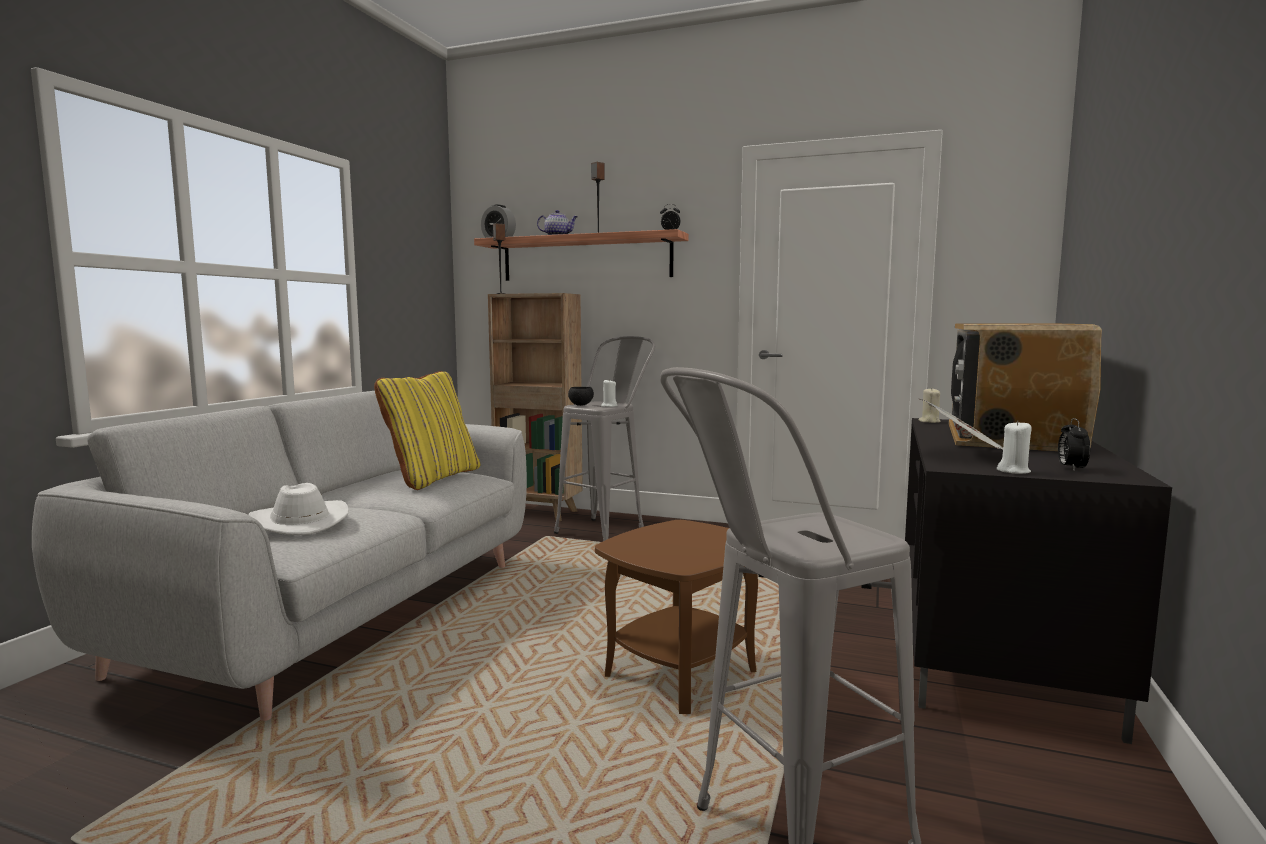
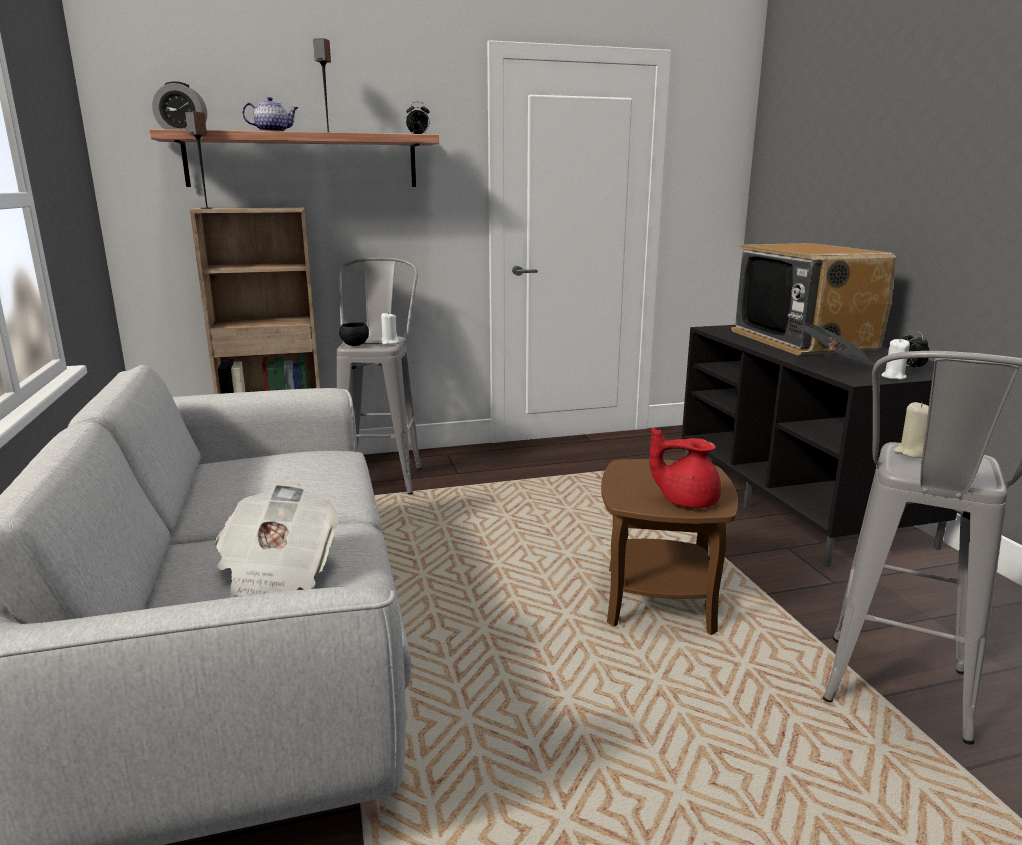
camera: 35 degrees left, 10 degrees up
(298, 522) = (277, 573): white hat -> newspaper
(432, 478) = (287, 468): yellow pillow -> none
(668, 556) = (686, 500): none -> red teapot
(929, 421) = (713, 330): beige candle -> beige candle (911, 453)

